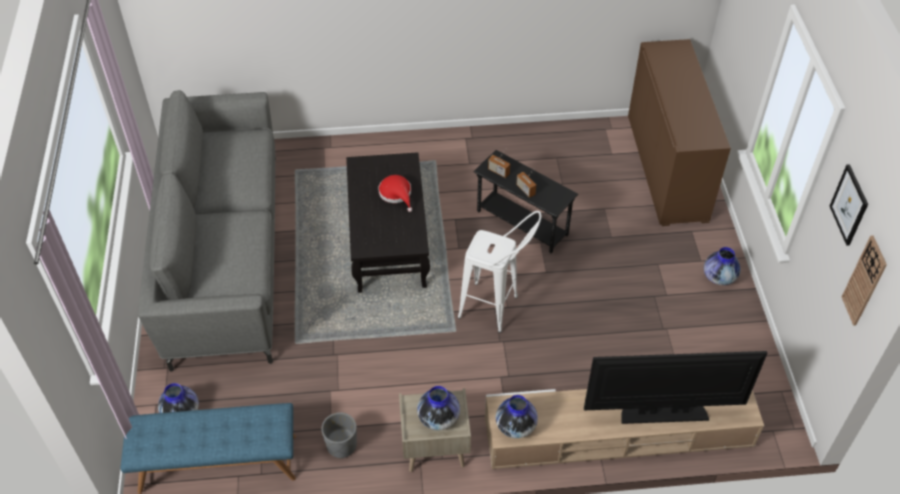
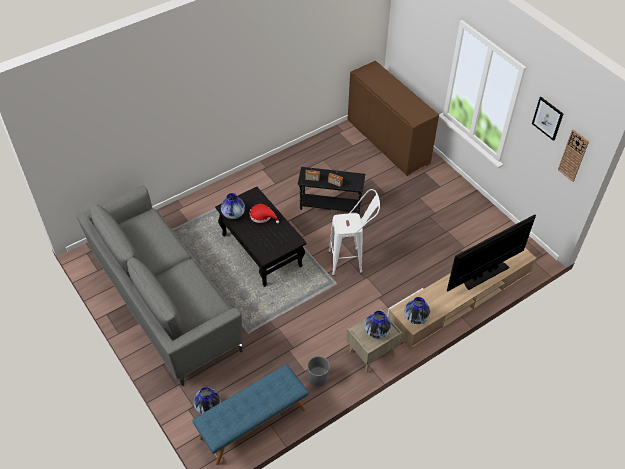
camera: 30 degrees left, 0 degrees up
(719, 277) = (455, 191): vase -> vase (233, 214)

